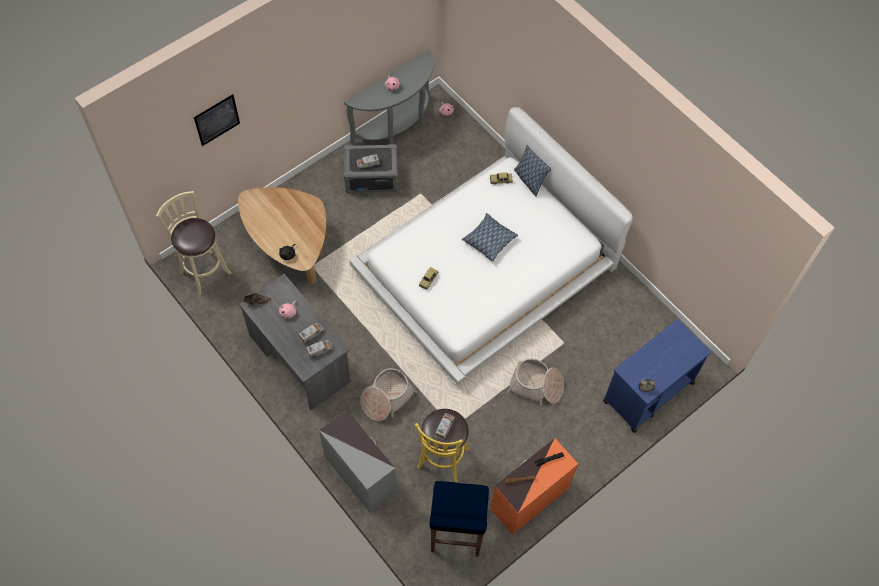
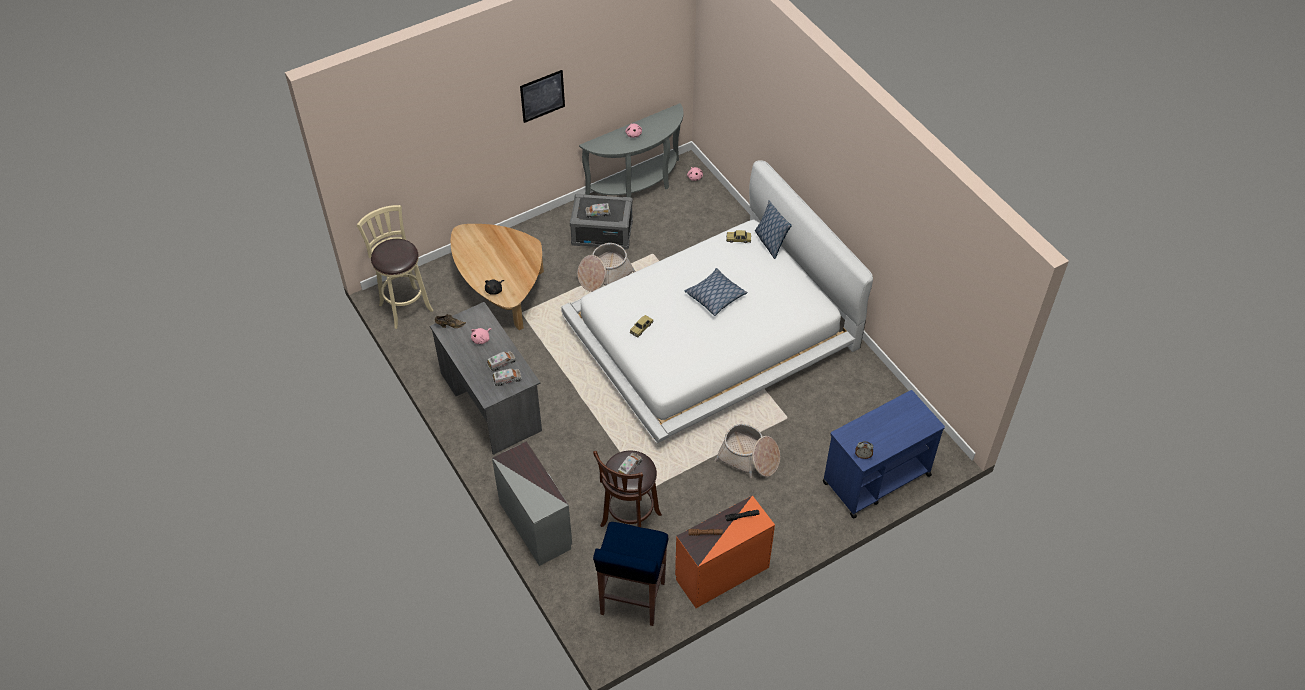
camera: 10 degrees right, 10 degrees down
(217, 120) = (434, 131): picture -> picture (542, 96)
(386, 398) = (579, 452): basket -> basket (604, 275)
(442, 461) = (629, 522): yellow stool -> brown stool

